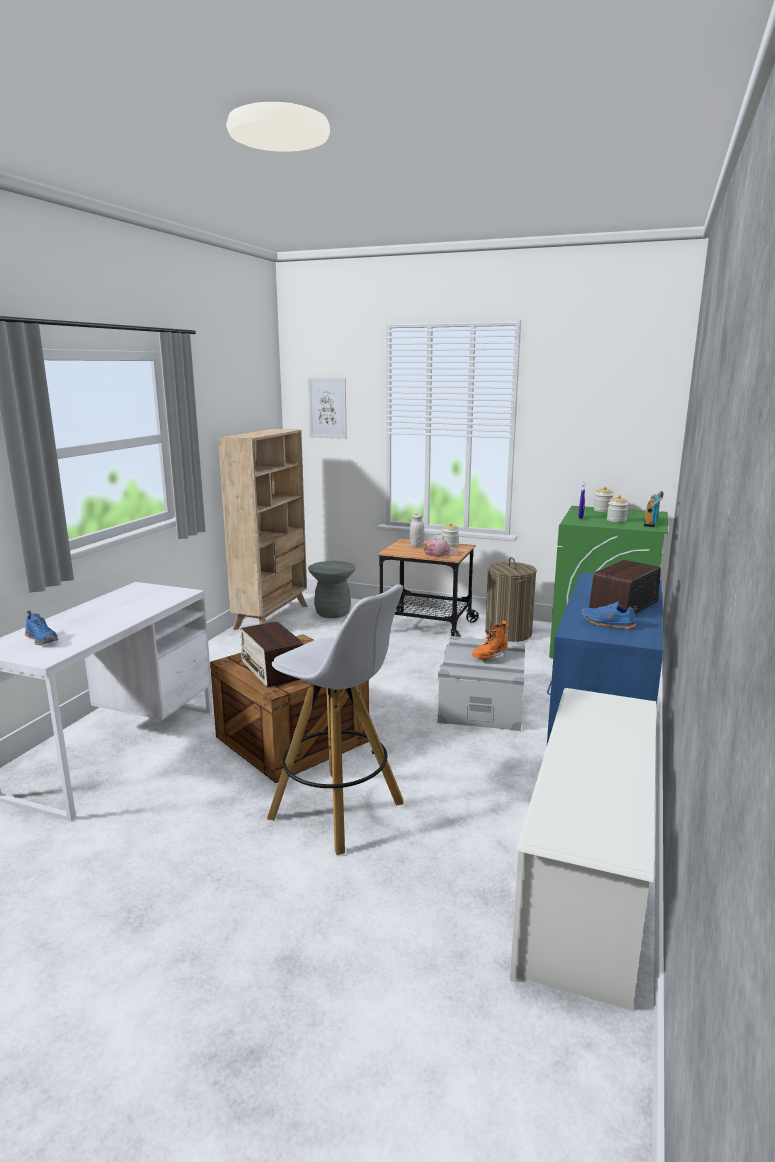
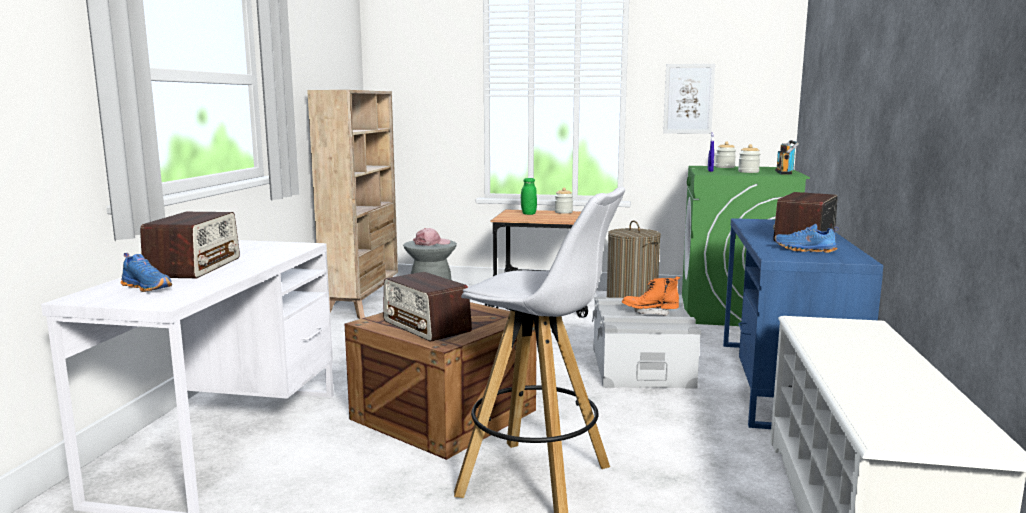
camera: 10 degrees left, 5 degrees down
(88, 616) = (195, 267): none -> radio
(327, 408) = (416, 71): picture -> picture (688, 99)
(416, 546) = (528, 214): white jar -> green jar
(441, 553) = (560, 218): pink cap -> pink cap (431, 243)
(489, 658) = (650, 312): orange boot -> orange boot turned 60 degrees clockwise

